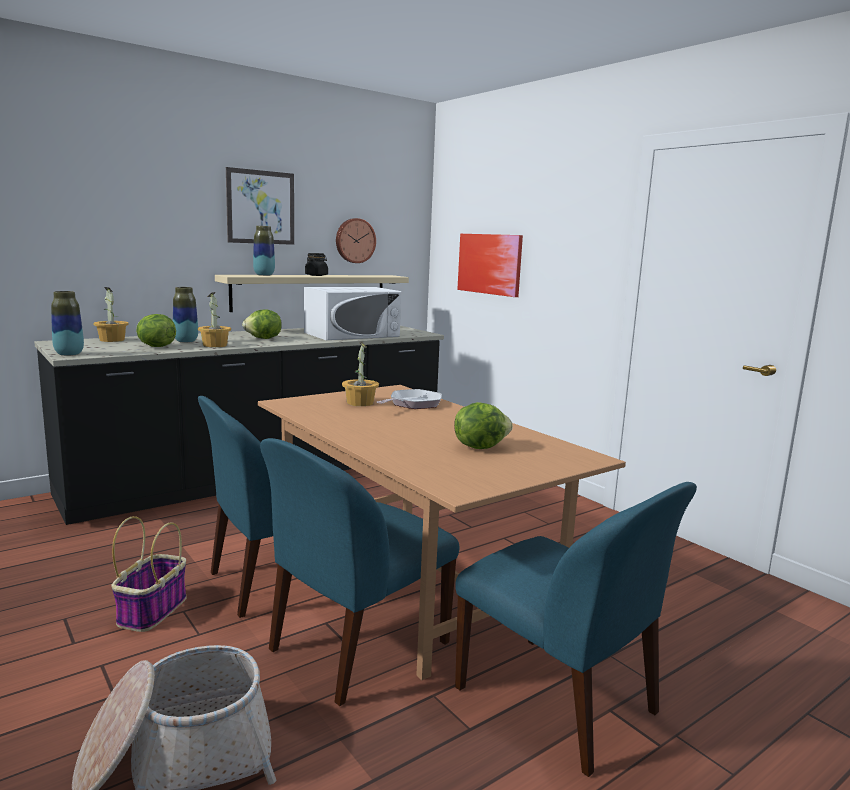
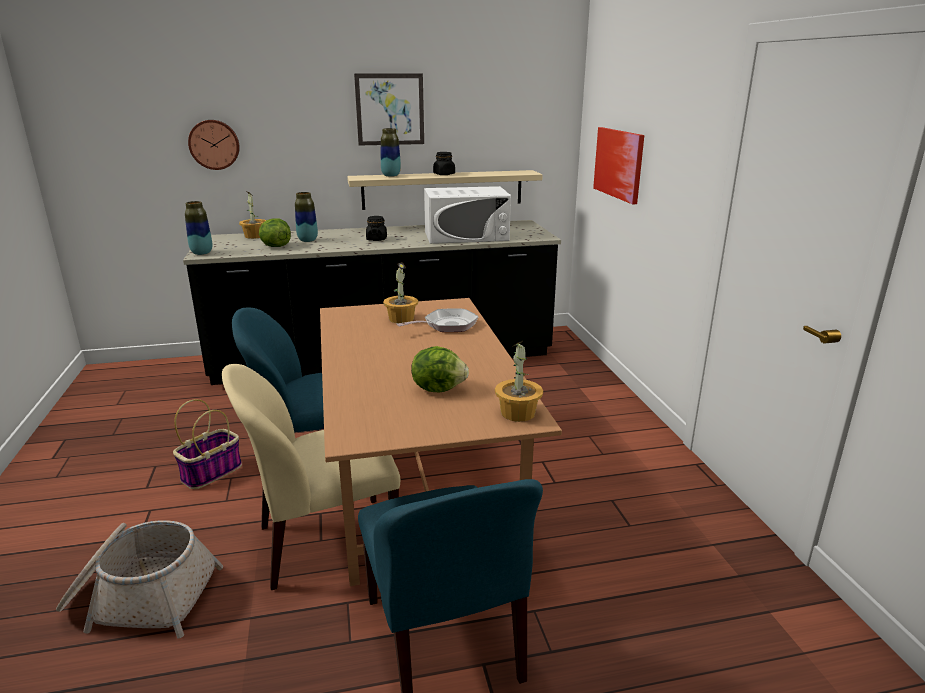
camera: 25 degrees right, 10 degrees up
(215, 345) = (324, 247): potted plant -> potted plant (518, 413)
(263, 339) = (376, 239): lettuce -> black jar
(354, 240) = (490, 136): wall clock -> wall clock (214, 144)
(356, 648) = (324, 542): blue chair -> beige chair

